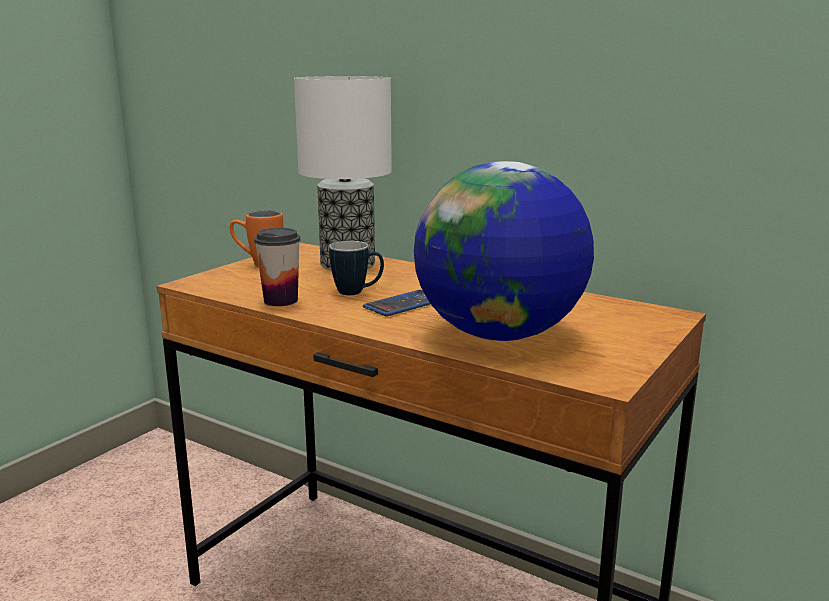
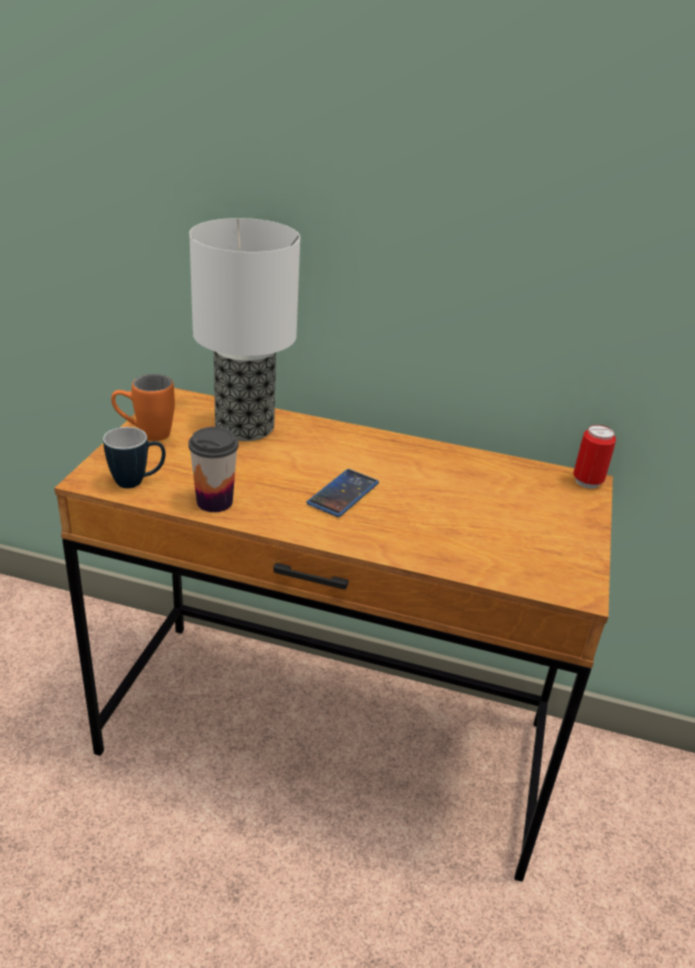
camera: 20 degrees left, 15 degrees up
(357, 292) = (285, 478): mug -> mug (137, 482)
(499, 335) = (458, 534): globe -> none
(672, 314) = (587, 481): none -> can

